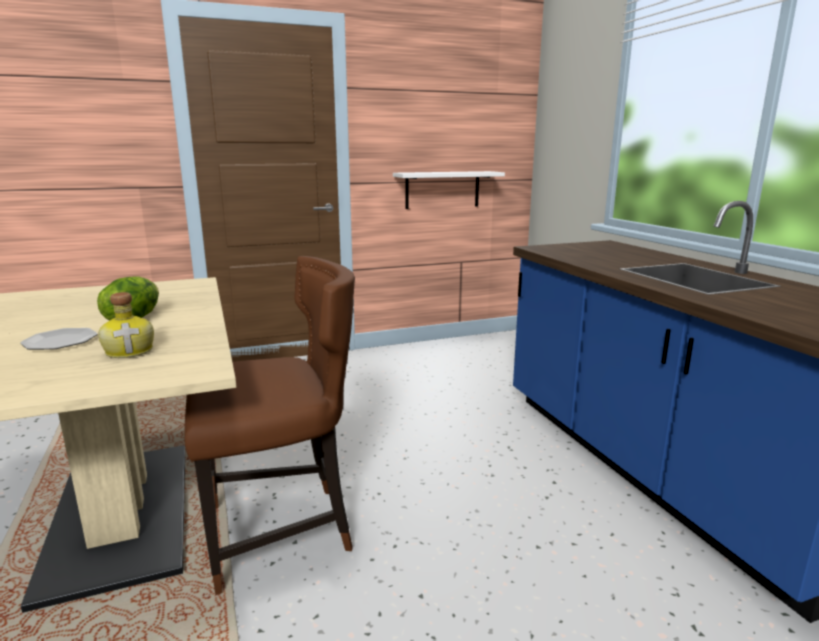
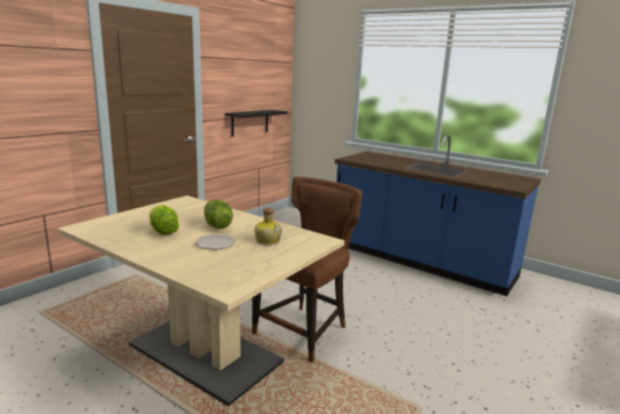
camera: 35 degrees left, 0 degrees up
(58, 315) = (162, 231): none -> lettuce
(442, 189) = (250, 122): white shelf -> black shelf

